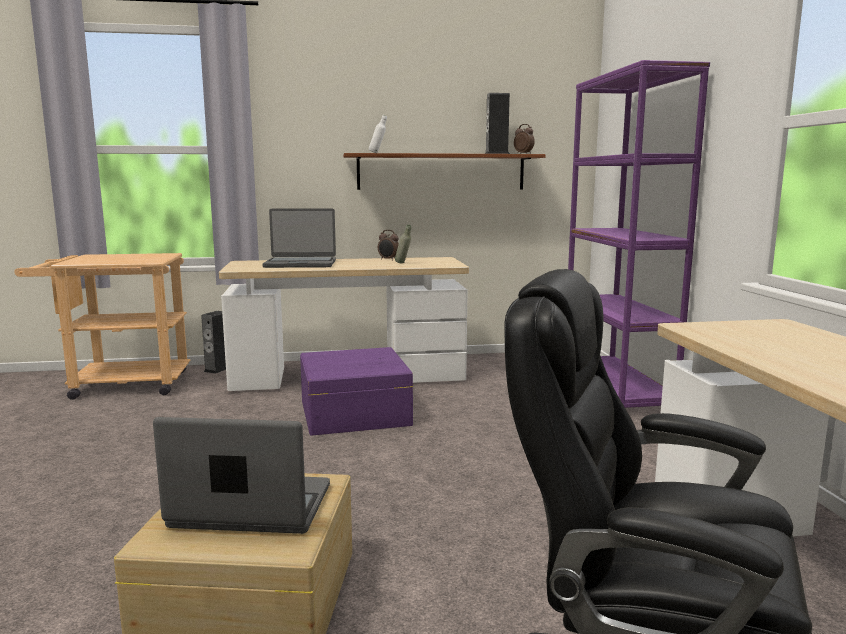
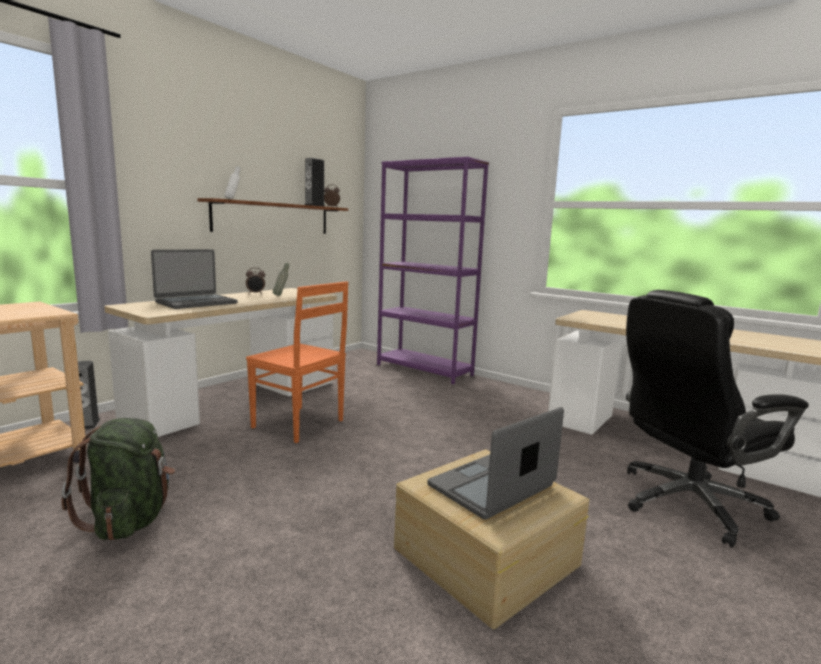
camera: 45 degrees left, 0 degrees up
(114, 444) = (130, 519): none -> green backpack
(353, 412) = (300, 424): purple storage box -> orange chair

